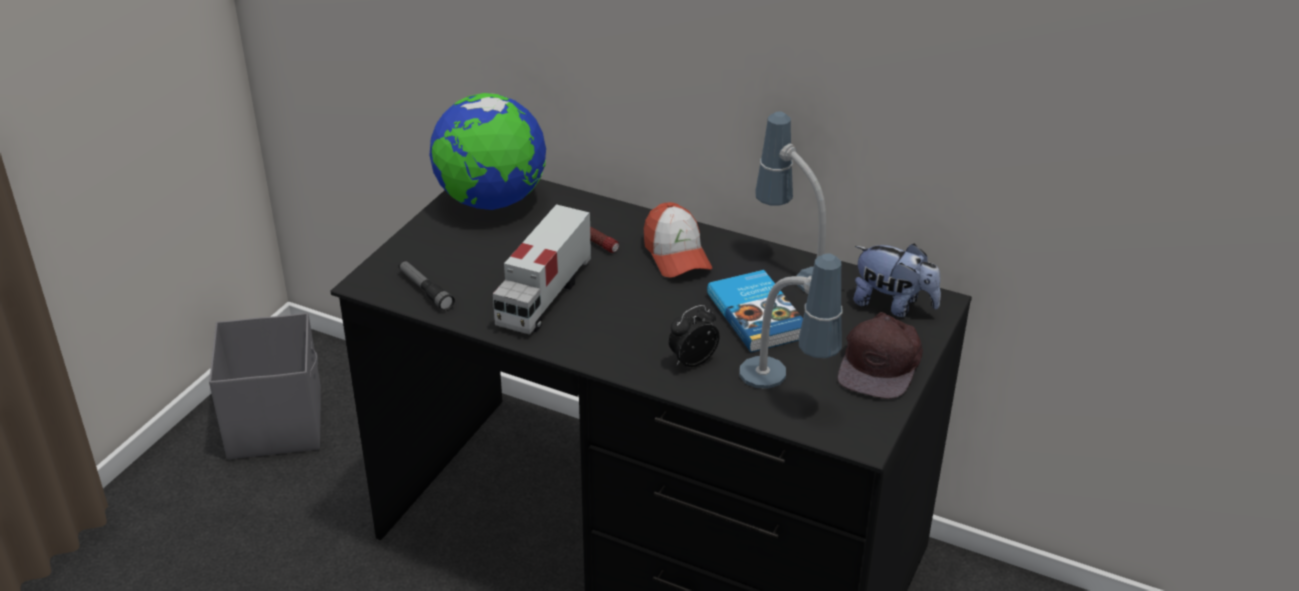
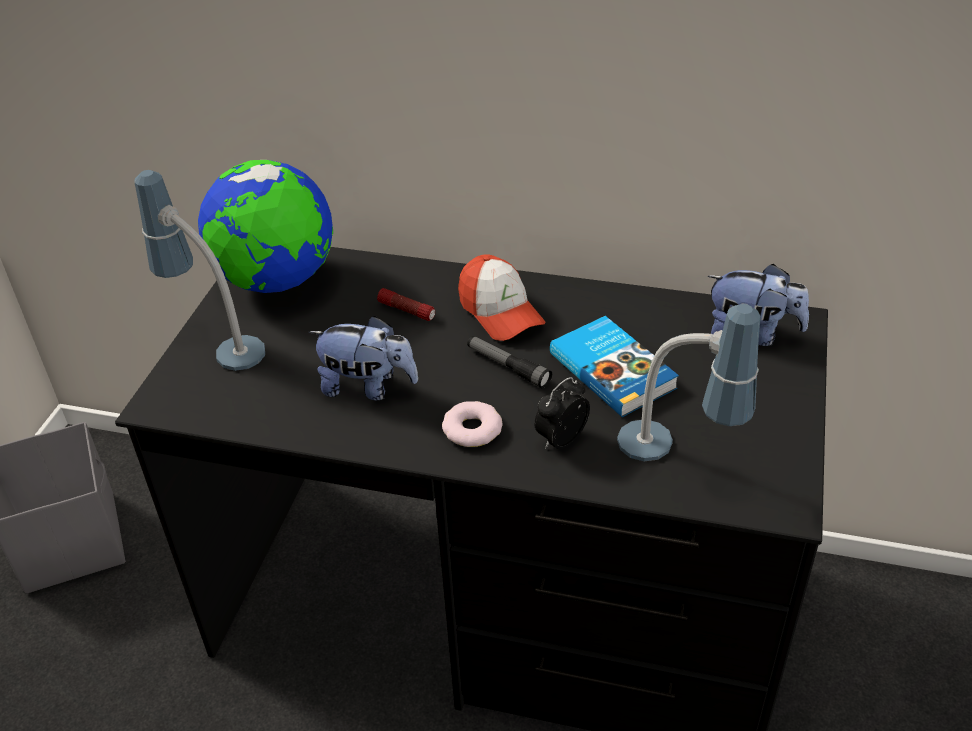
camera: 10 degrees left, 5 degrees up
(425, 290) = (228, 403): flashlight -> flashlight (508, 367)
(544, 296) = (368, 387): toy truck -> plush toy
(620, 341) = (472, 429): none -> donut
(794, 269) = (632, 308): table lamp -> table lamp (216, 342)
(881, 364) = (768, 406): brown cap -> none

